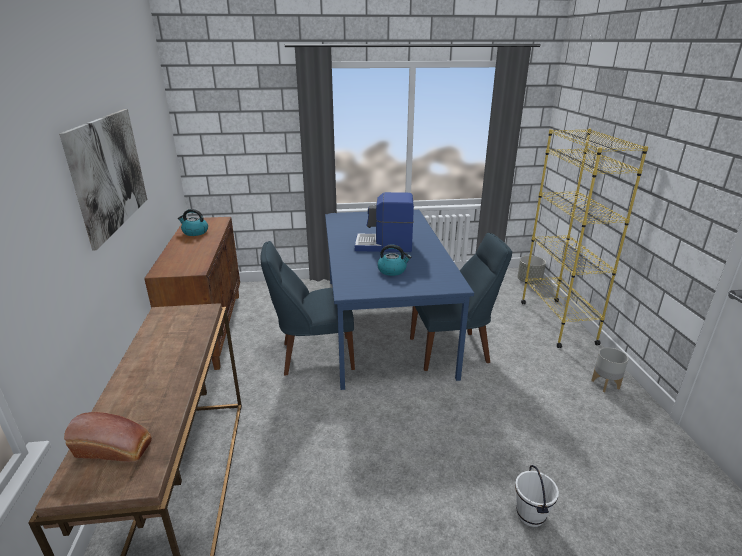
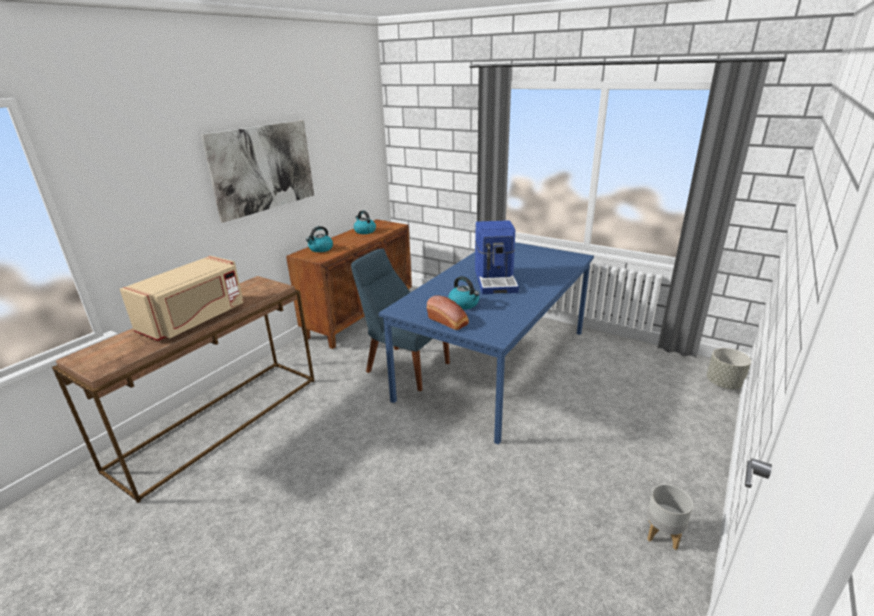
camera: 40 degrees right, 0 degrees up
(116, 449) = (117, 349): bread -> bread (449, 322)
(163, 375) = (195, 319): none -> beige microwave
(176, 261) = (320, 249): none -> kettle
(384, 245) = (496, 280): coffee machine -> coffee machine turned 135 degrees counterclockwise
(452, 350) = (528, 415): blue chair -> none
(531, 515) = (403, 590): white bucket -> none
(557, 322) = (696, 441): yellow bookcase -> none

